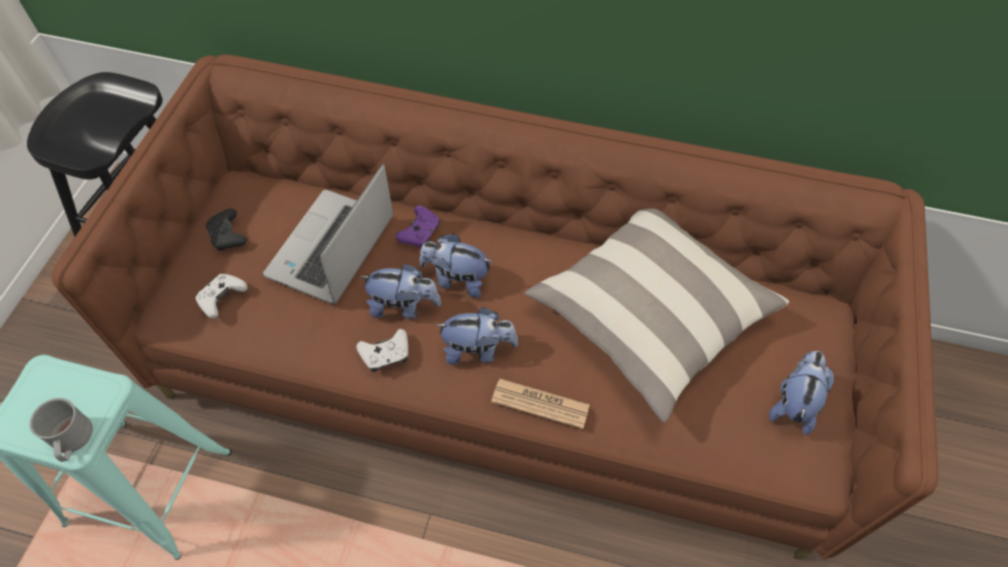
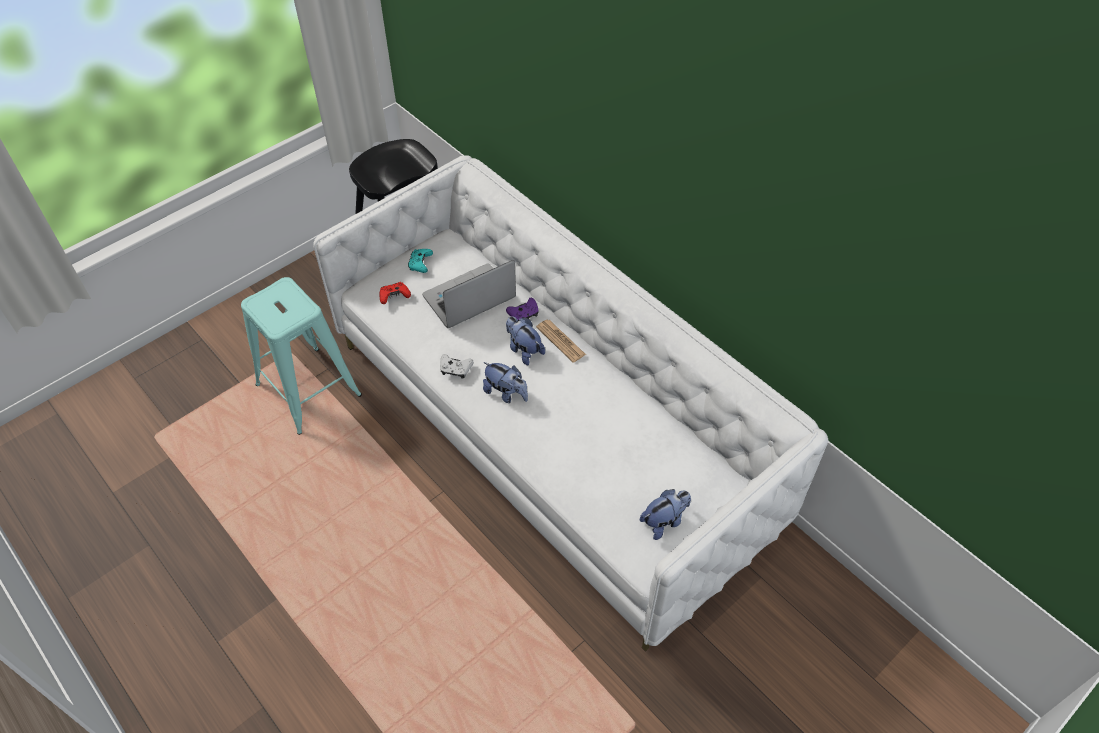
camera: 35 degrees right, 5 degrees down
(72, 440) = (277, 324): grey mug -> none
(222, 298) = (394, 296): white game controller -> red game controller
(227, 236) = (420, 264): black game controller -> turquoise game controller
(403, 306) = (484, 349): plush toy -> none
(502, 363) = (550, 433): brown sofa -> white sofa
(540, 404) = (517, 439): newspaper -> newspaper (560, 341)
(650, 315) = (619, 428): pillow -> none

